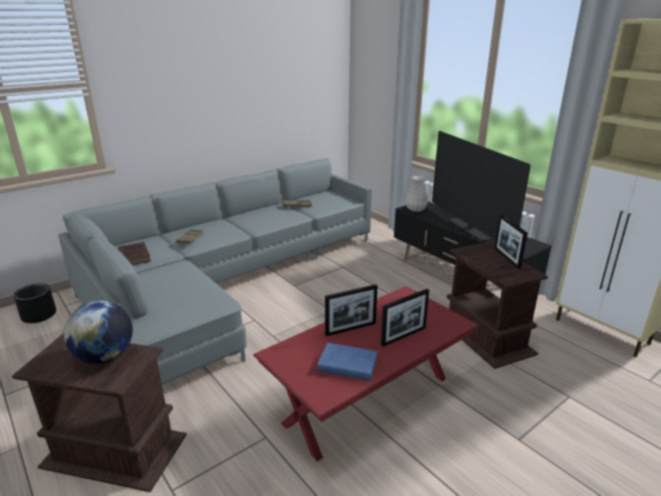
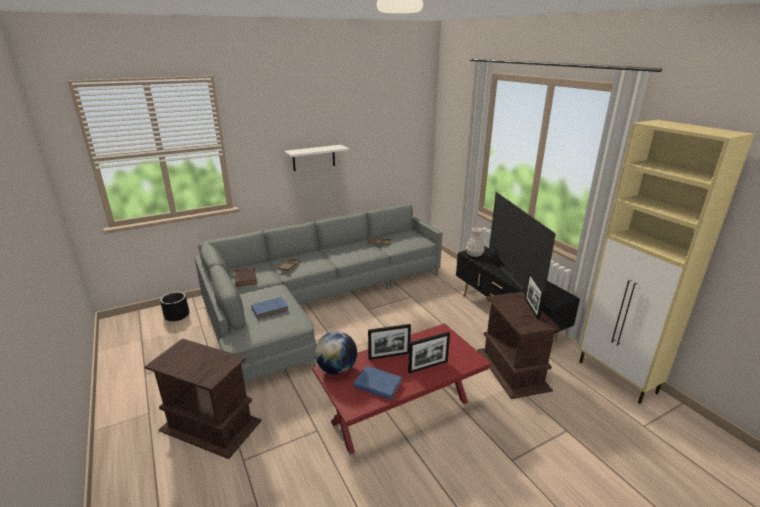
camera: 10 degrees right, 0 degrees up
(105, 357) = (206, 359): globe -> globe (337, 369)
(178, 289) = (271, 309): none -> blue book
(208, 101) = (314, 158): none -> white shelf

